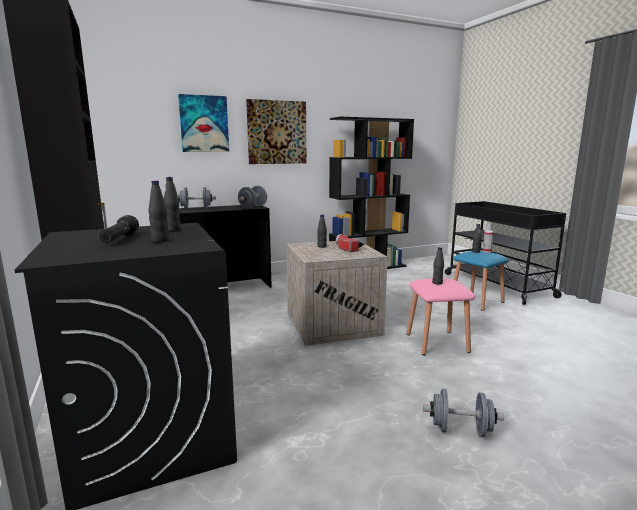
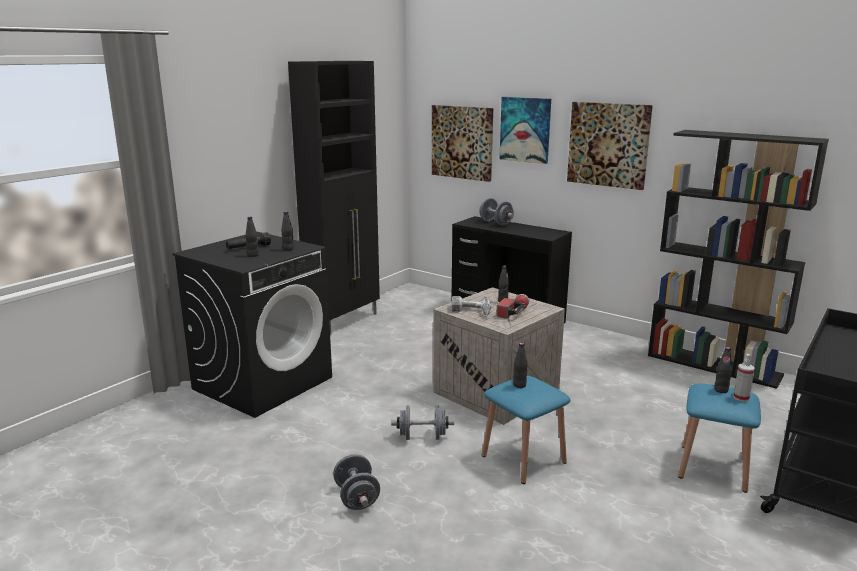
camera: 60 degrees right, 5 degrees up
(135, 139) = (462, 142): none -> picture
(253, 207) = (545, 235): grey dumbbell -> grey dumbbell (422, 437)
(328, 255) = (471, 311): none -> power drill
(437, 342) = (523, 459): pink stool -> blue stool

